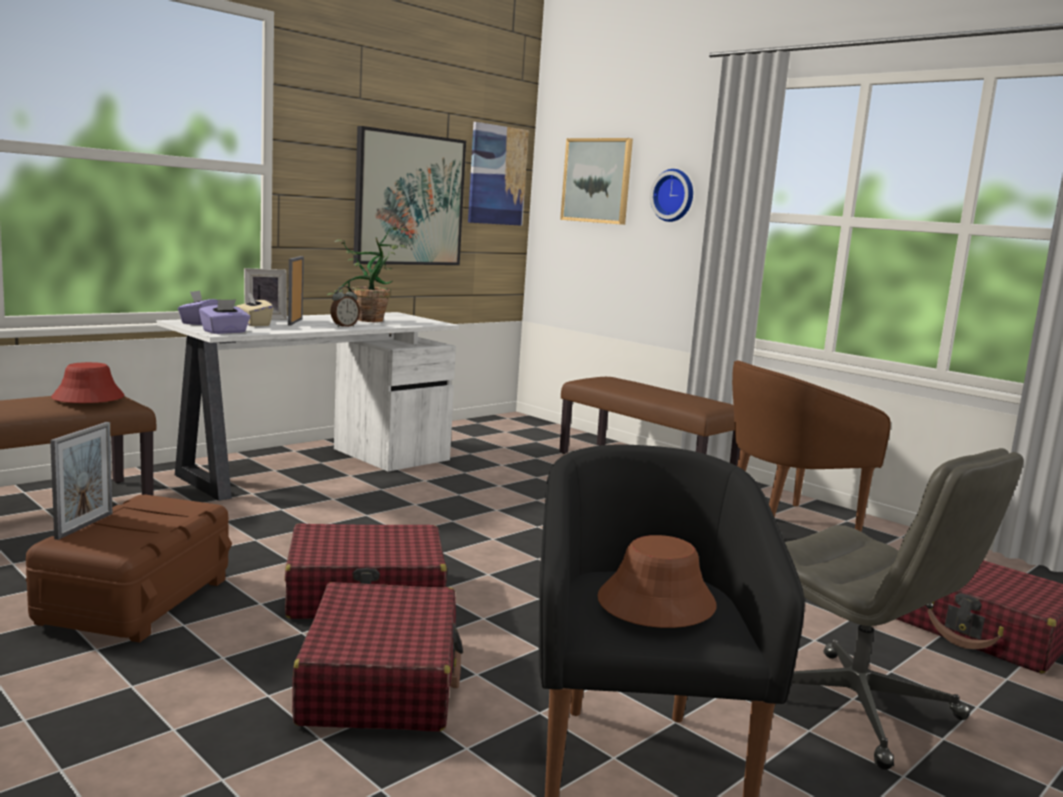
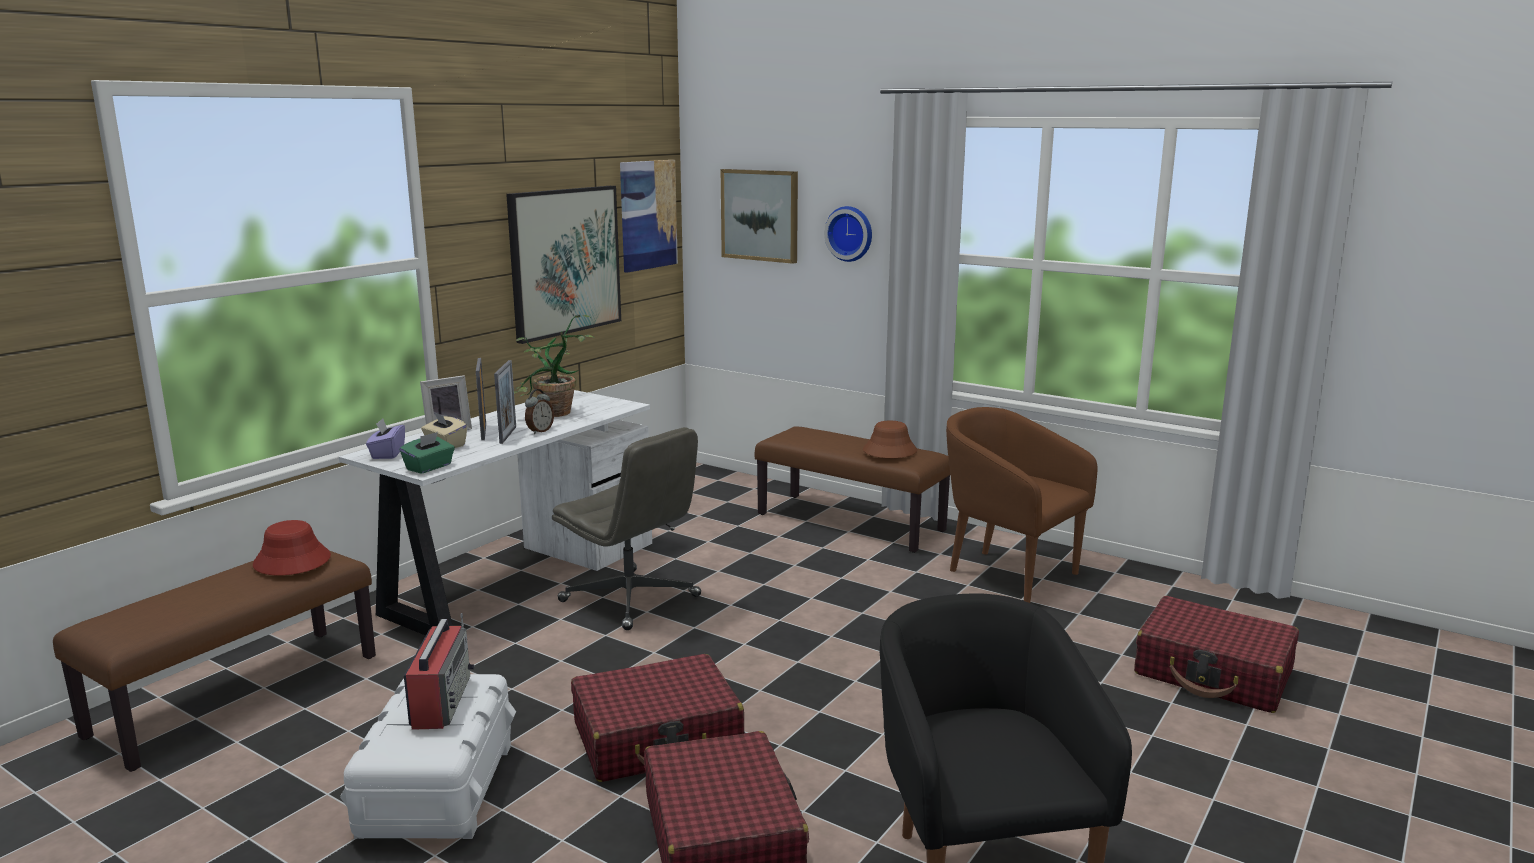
camera: 10 degrees left, 5 degrees up
(84, 526) = (384, 730): picture frame -> picture frame (508, 435)
(135, 600) = (436, 788): brown storage box -> white storage box
(153, 514) = (441, 700): none -> radio
(225, 332) = (429, 467): purple tissue box -> green tissue box
(656, 602) = (993, 747): brown hat -> brown hat (889, 451)
(785, 523) = (1007, 574): brown armchair -> brown armchair turned 75 degrees clockwise
(857, 708) = (1136, 781): grey office chair -> grey office chair (631, 599)

